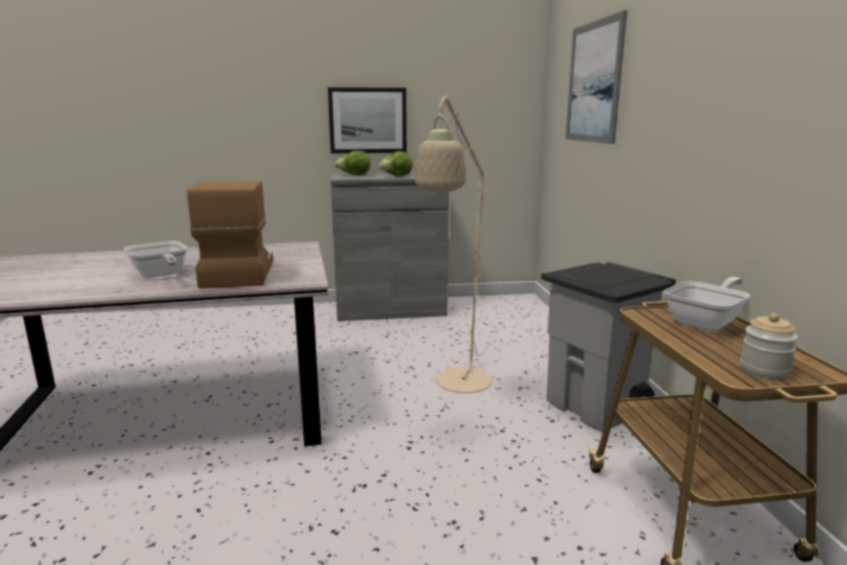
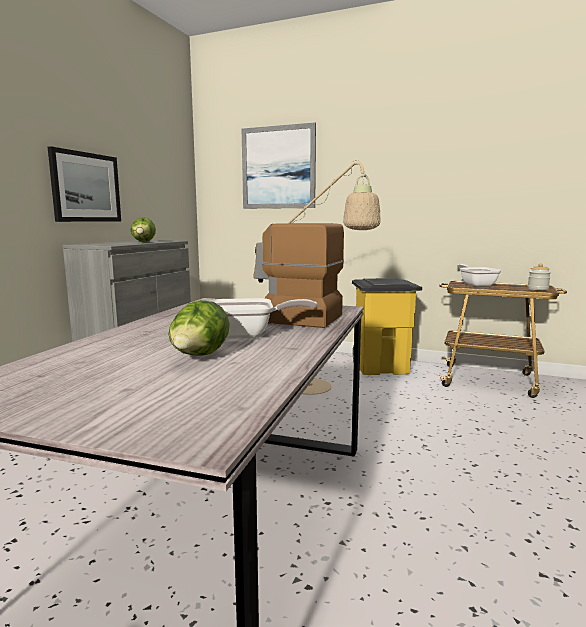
camera: 60 degrees left, 5 degrees down
(354, 175) = (99, 243): lettuce -> lettuce (199, 357)
(597, 407) = (382, 368): grey trash can -> yellow trash can

